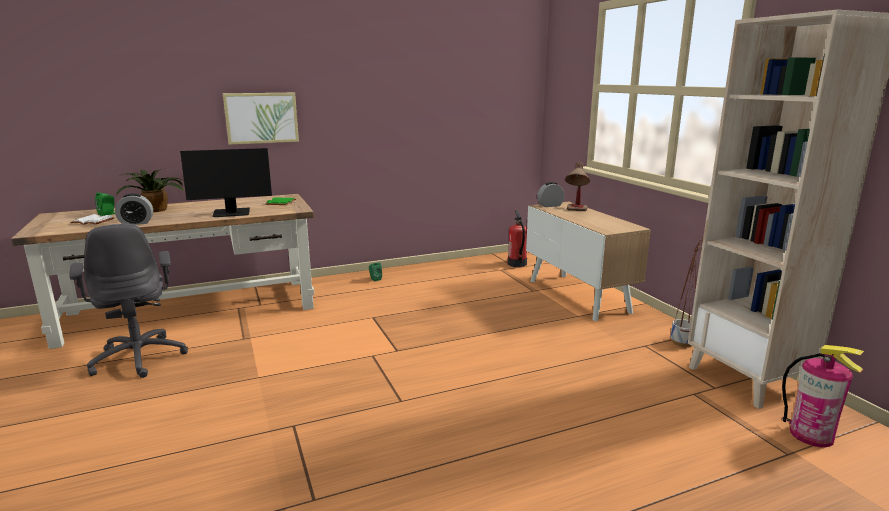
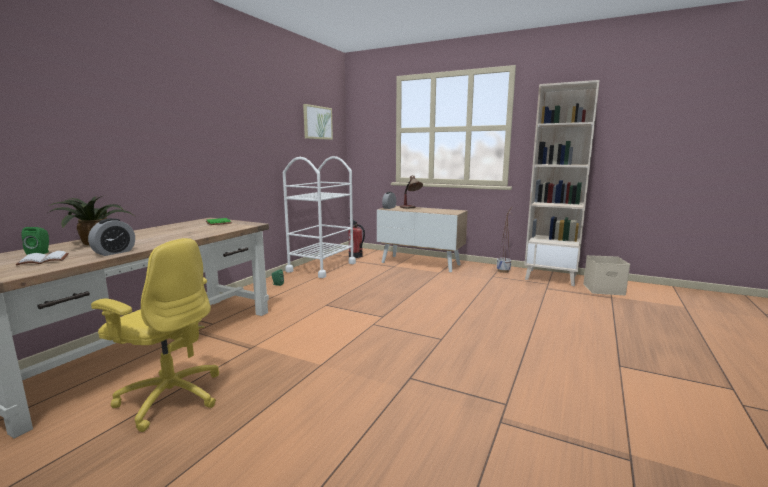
camera: 40 degrees left, 5 degrees down
(140, 357) = (170, 397): grey office chair -> yellow office chair
(232, 213) = (198, 233): monitor -> none
(261, 118) = (175, 146): picture -> picture (317, 122)
(452, 269) = (321, 267): none -> white cart
(811, 435) = (604, 289): fire extinguisher -> beige storage box

